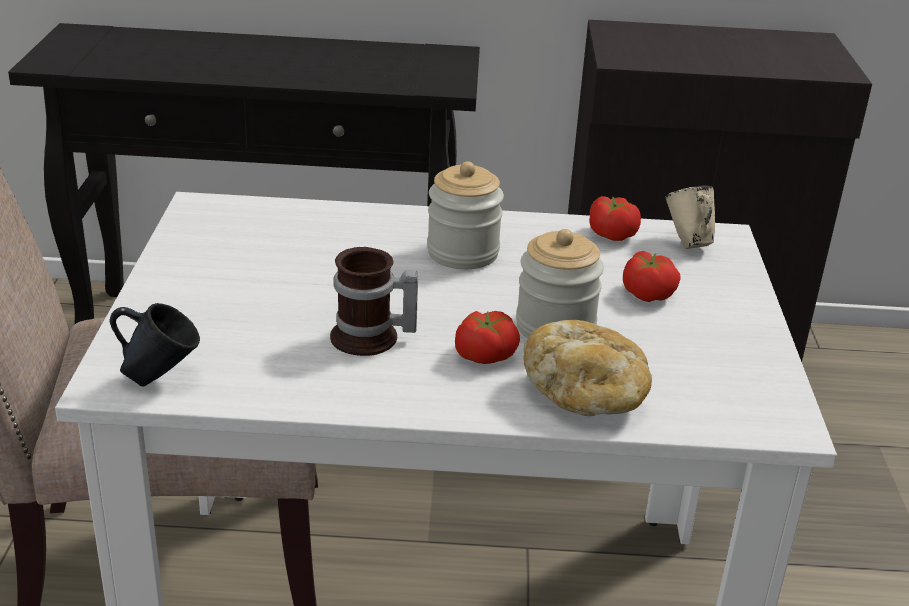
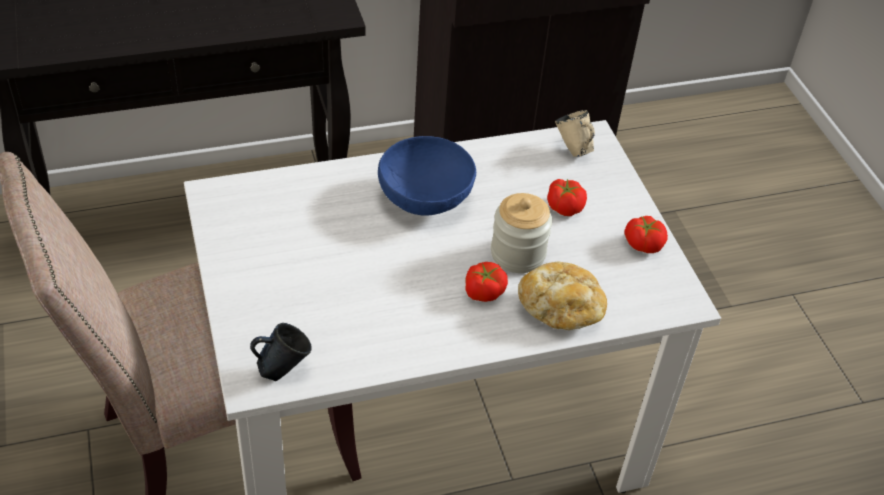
camera: 20 degrees left, 15 degrees up
(371, 339) = (404, 297): mug -> none
(463, 253) = (426, 197): jar -> blue bowl
(612, 234) = (519, 152): tomato -> tomato (643, 243)

